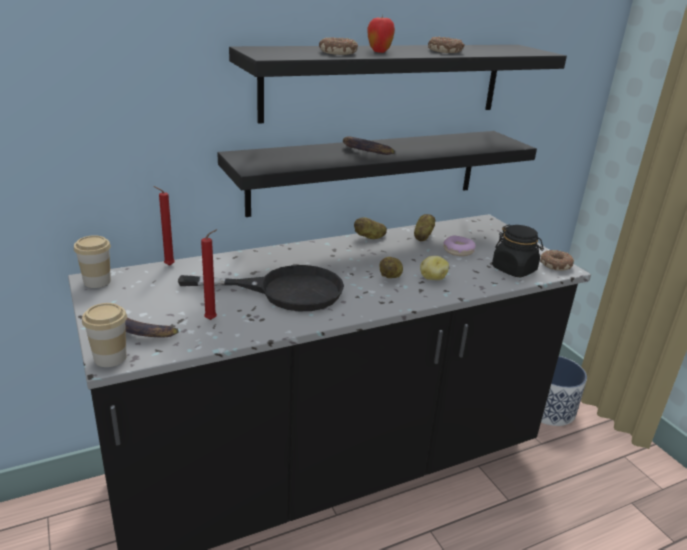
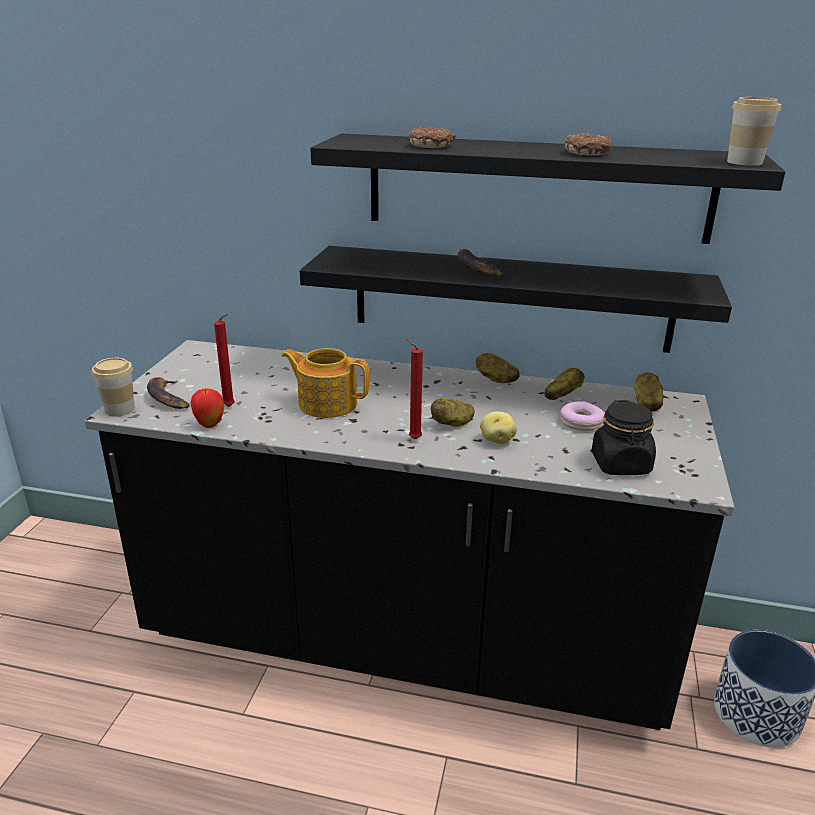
camera: 40 degrees right, 0 degrees up
(97, 281) = (197, 350): cup -> cup (744, 162)
(167, 265) = (265, 353): red candle -> red candle (413, 439)
(285, 290) = (326, 403): black frying pan -> teapot
(379, 52) = (488, 148): apple -> apple (209, 425)
(471, 228) = (646, 403): none -> potato
(555, 264) = (694, 478): donut -> none

